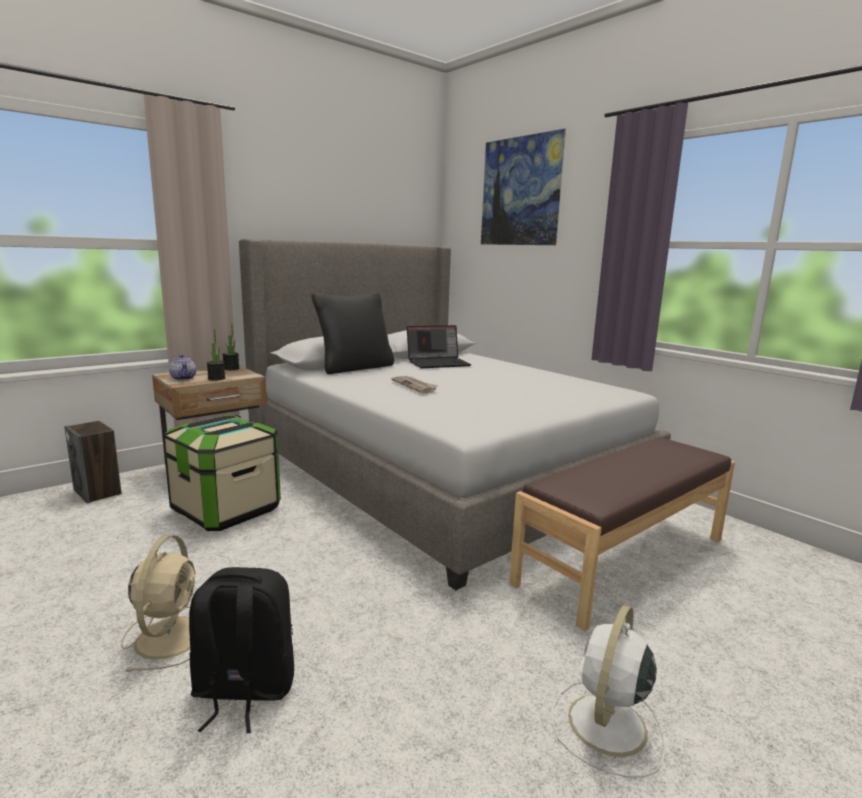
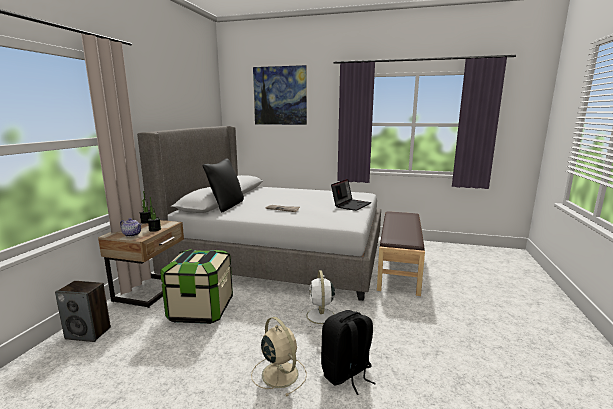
camera: 35 degrees left, 0 degrees up
(438, 363) = (261, 195): laptop -> laptop (351, 205)
(606, 726) = (463, 321): white fan -> white fan (320, 316)

